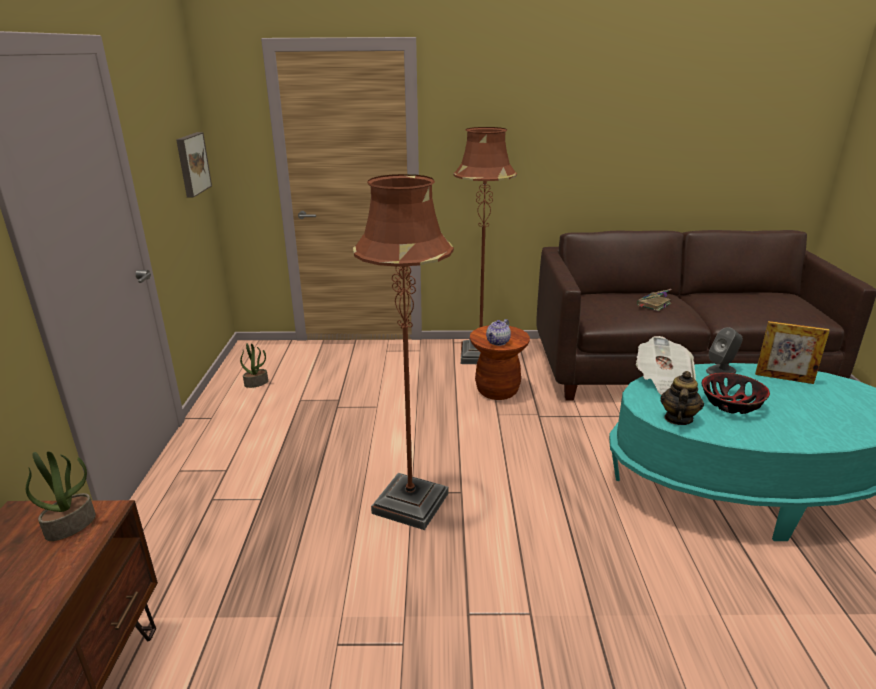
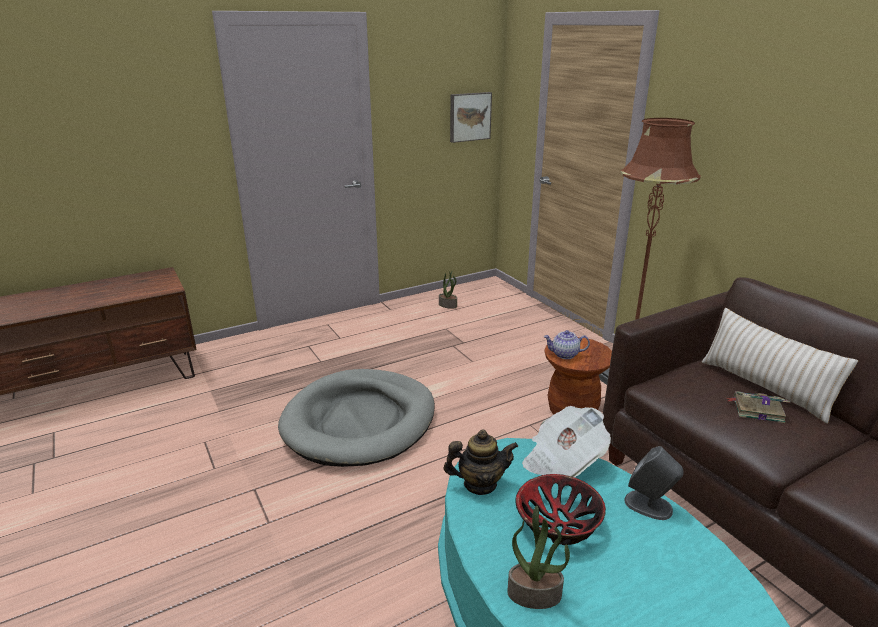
camera: 60 degrees right, 0 degrees up
(71, 525) = (158, 286): potted plant -> potted plant (535, 593)
(411, 503) = (360, 421): brown floor lamp -> grey dog bed
(625, 295) = (764, 387): none -> beige pillow
(784, 378) = (701, 573): picture frame -> none

